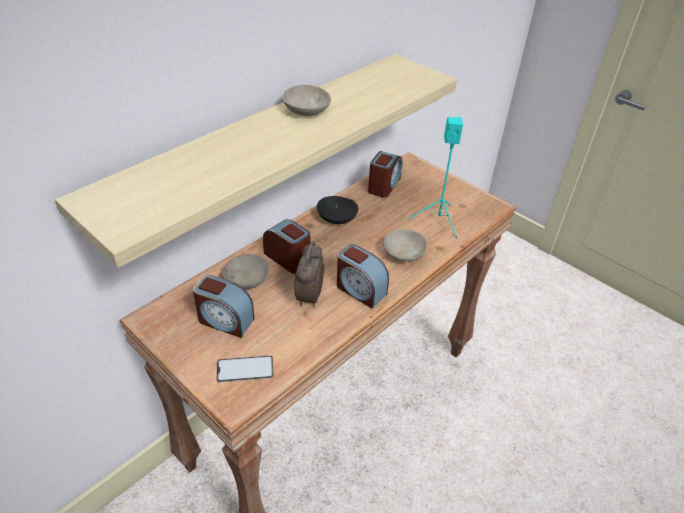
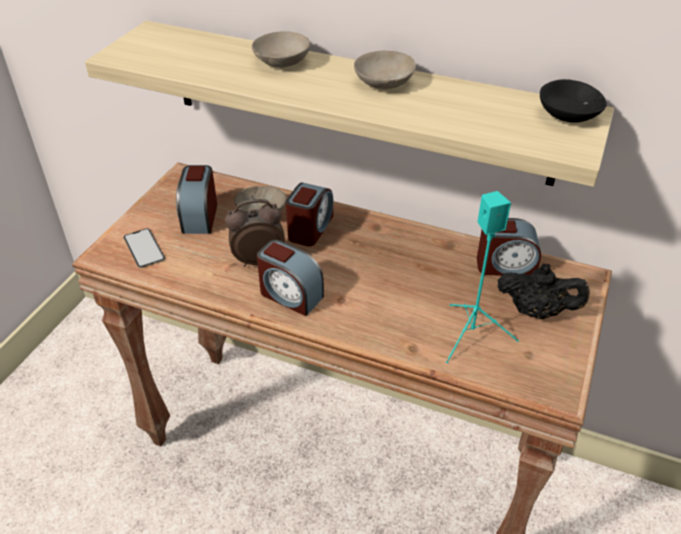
camera: 70 degrees right, 0 degrees up
(336, 218) = (404, 243): black bowl -> black bowl (566, 114)
(360, 290) = (290, 295): alarm clock -> alarm clock turned 75 degrees counterclockwise
(403, 253) = (379, 316): beige bowl -> beige bowl (284, 61)
(429, 189) = (536, 311): none -> black teapot

